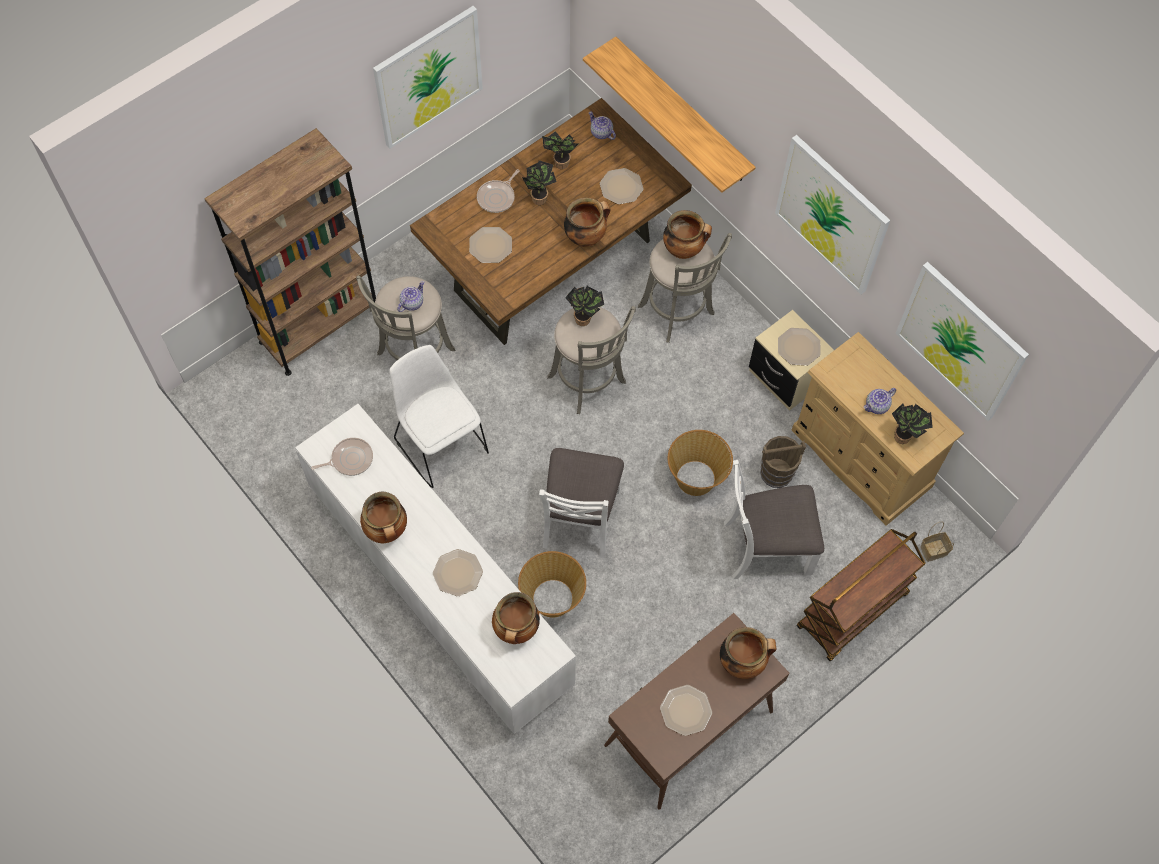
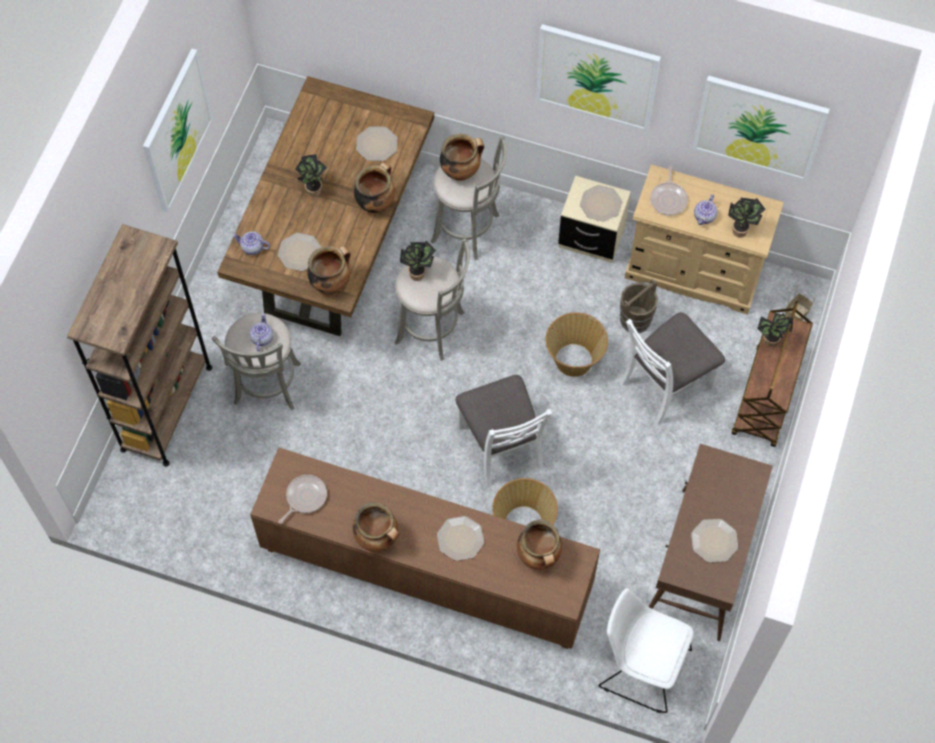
camera: 30 degrees left, 0 degrees up
(439, 591) = (426, 572): white cabinet -> brown cabinet
(440, 443) = (341, 449): white chair -> white chair (641, 666)
(497, 197) = (277, 208): frying pan -> frying pan (668, 199)
(559, 164) = (311, 151): potted plant -> potted plant (769, 342)
(601, 133) = (328, 106): teapot -> teapot (252, 247)
(682, 111) = (406, 52): shelf -> none
(742, 661) = (732, 477): cooking pot -> cooking pot (331, 282)

